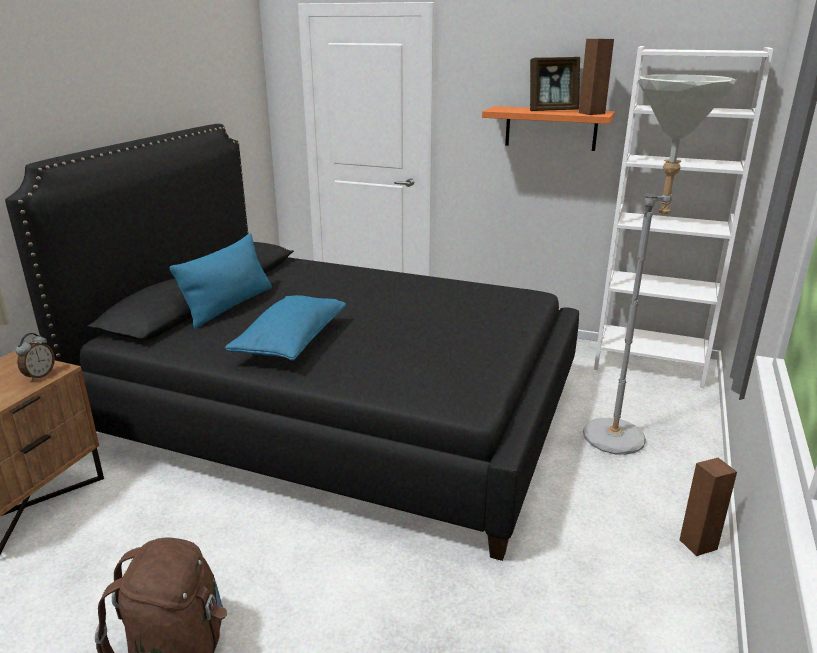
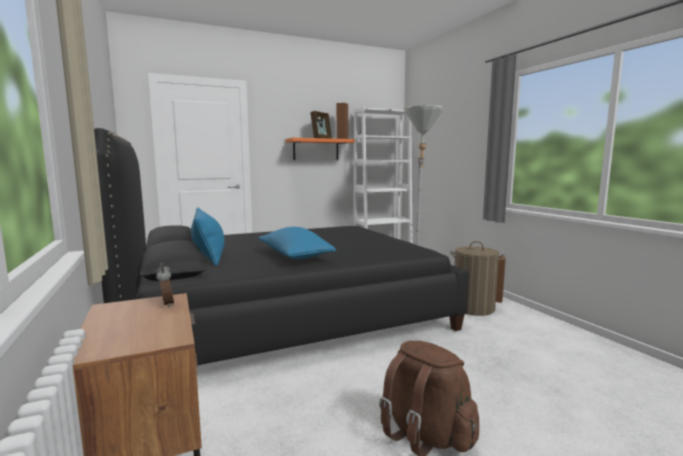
camera: 45 degrees left, 15 degrees down
(613, 536) = (473, 308): none -> laundry basket

